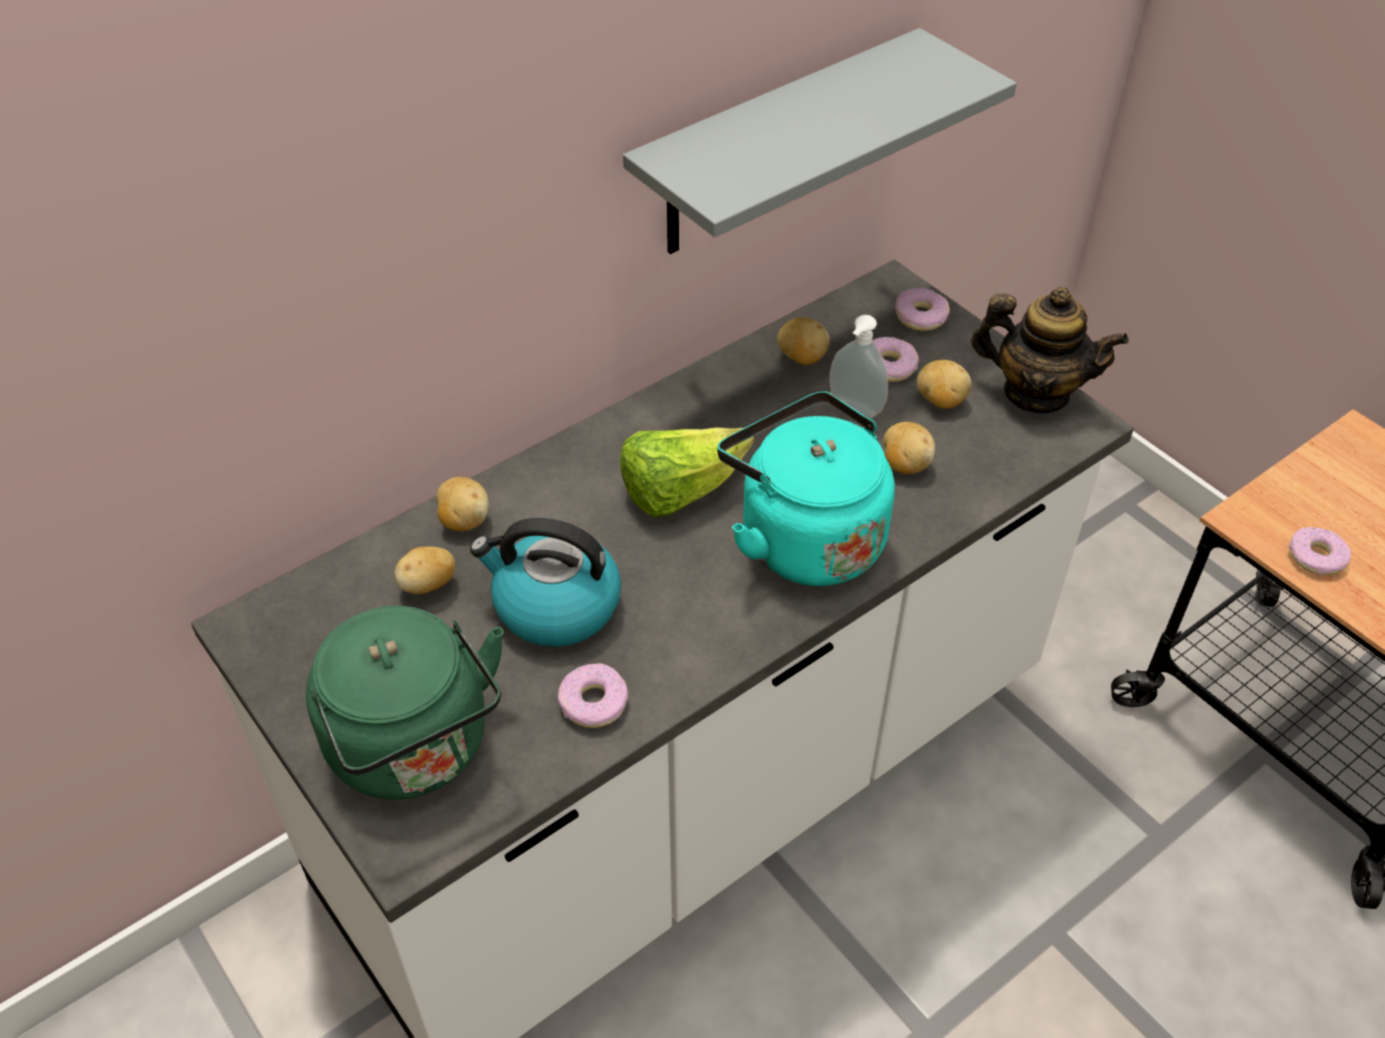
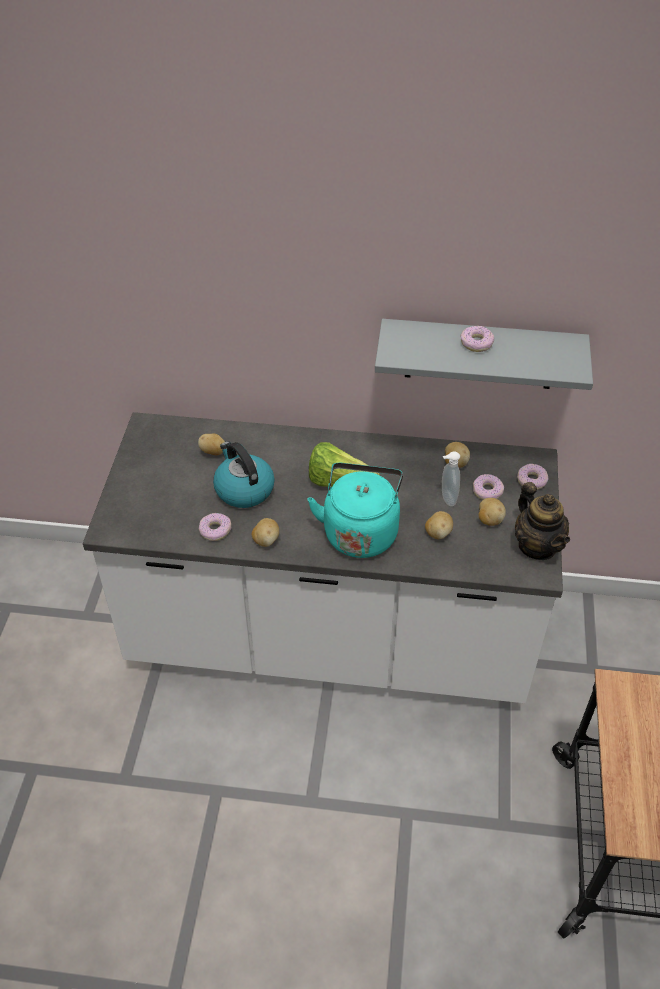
camera: 45 degrees right, 0 degrees up
(416, 750) = (146, 502): green kettle -> none
(463, 520) = (251, 438): potato -> potato (266, 540)
(1316, 558) = (627, 727): donut -> donut (476, 343)

